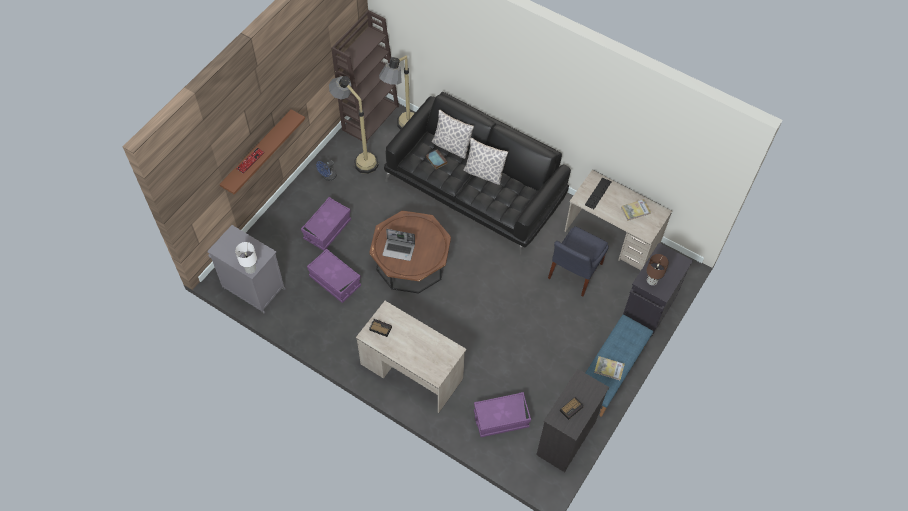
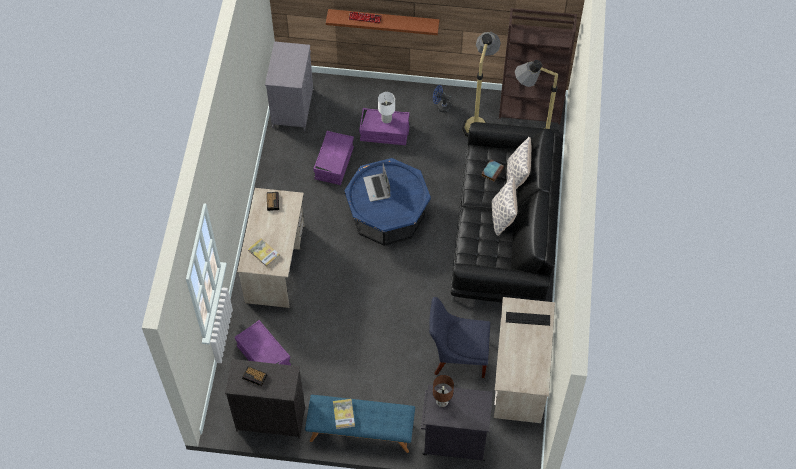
camera: 65 degrees right, 0 degrees up
(250, 269) = (273, 79): white table lamp -> white table lamp (386, 119)
(411, 263) = (387, 213): brown coffee table -> blue coffee table
(635, 210) = (527, 361): book -> book (264, 253)

